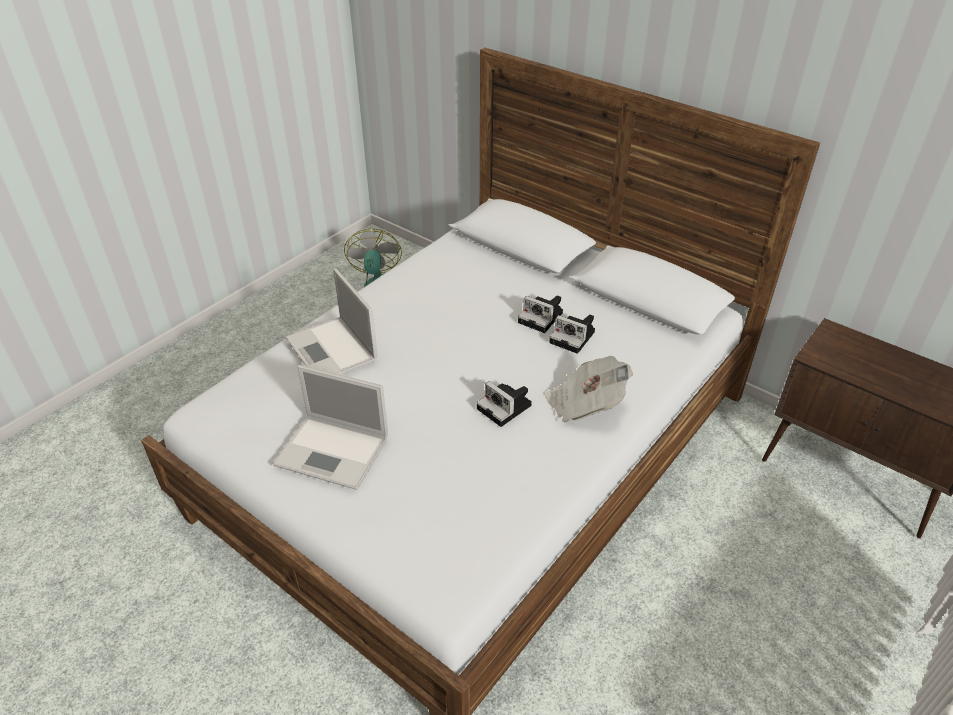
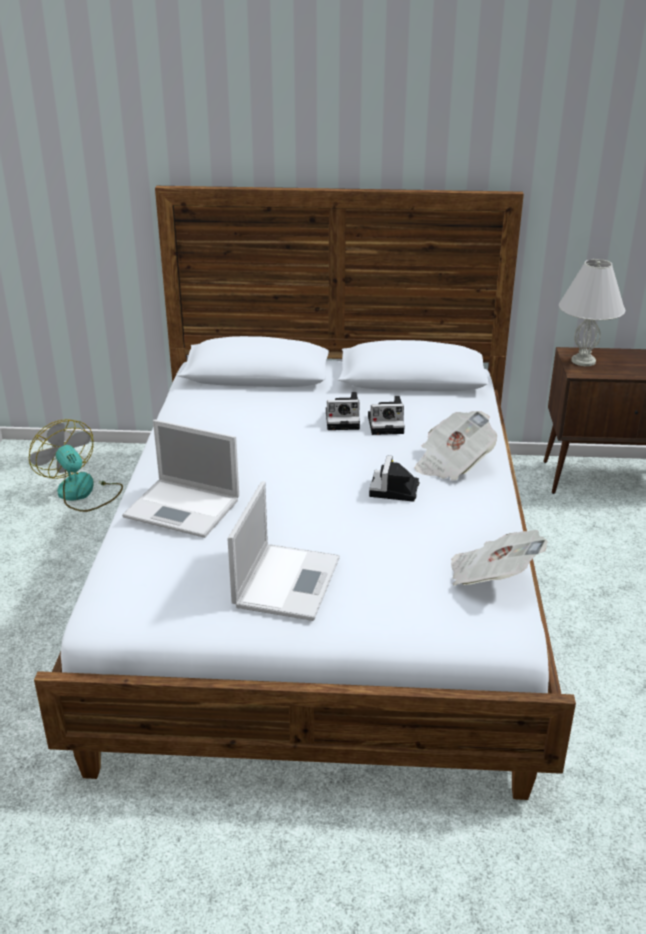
camera: 35 degrees left, 10 degrees down
(334, 451) = (287, 580): laptop -> laptop turned 60 degrees counterclockwise
(490, 535) = (492, 577): none -> newspaper
(506, 408) = (394, 491): camera -> camera turned 90 degrees clockwise
(834, 345) = (583, 361): none -> white table lamp

